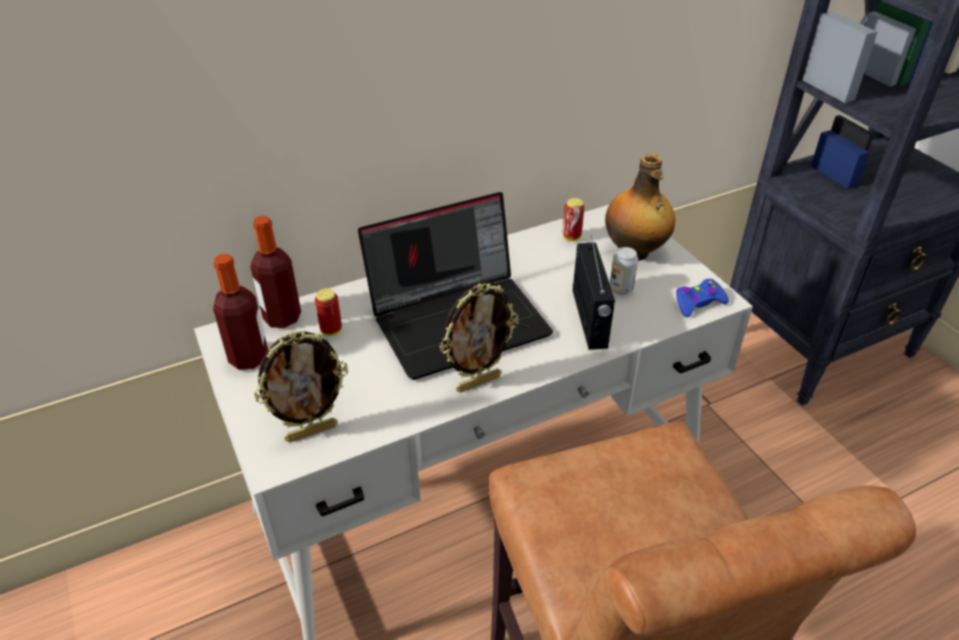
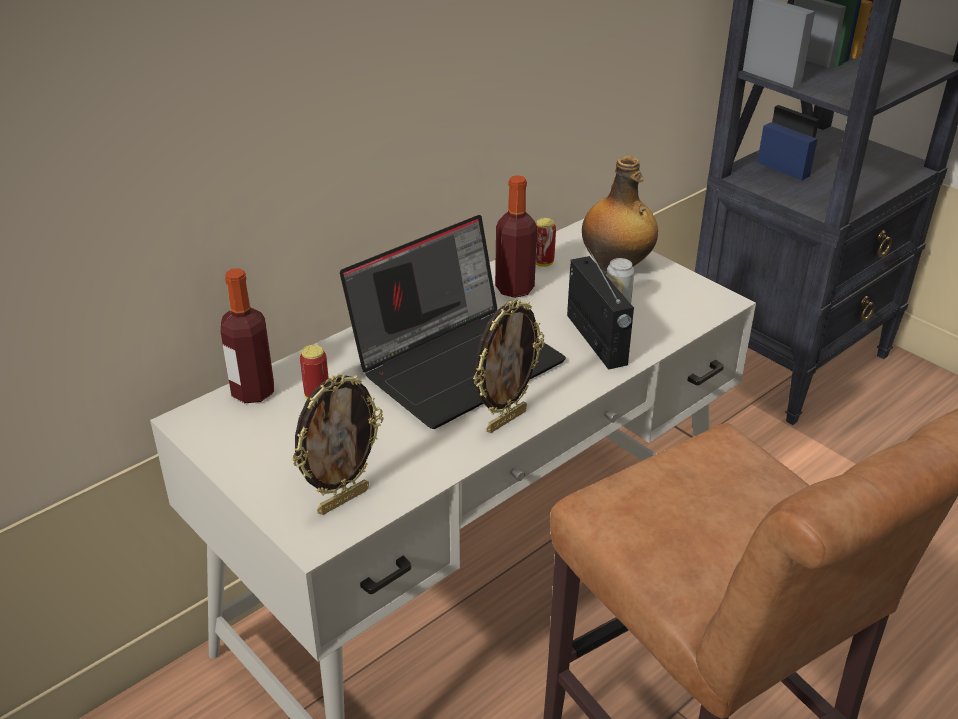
camera: 15 degrees left, 5 degrees down
(249, 358) = (233, 439): bottle -> bottle (514, 288)
(698, 303) = (701, 308): blue game controller -> none

